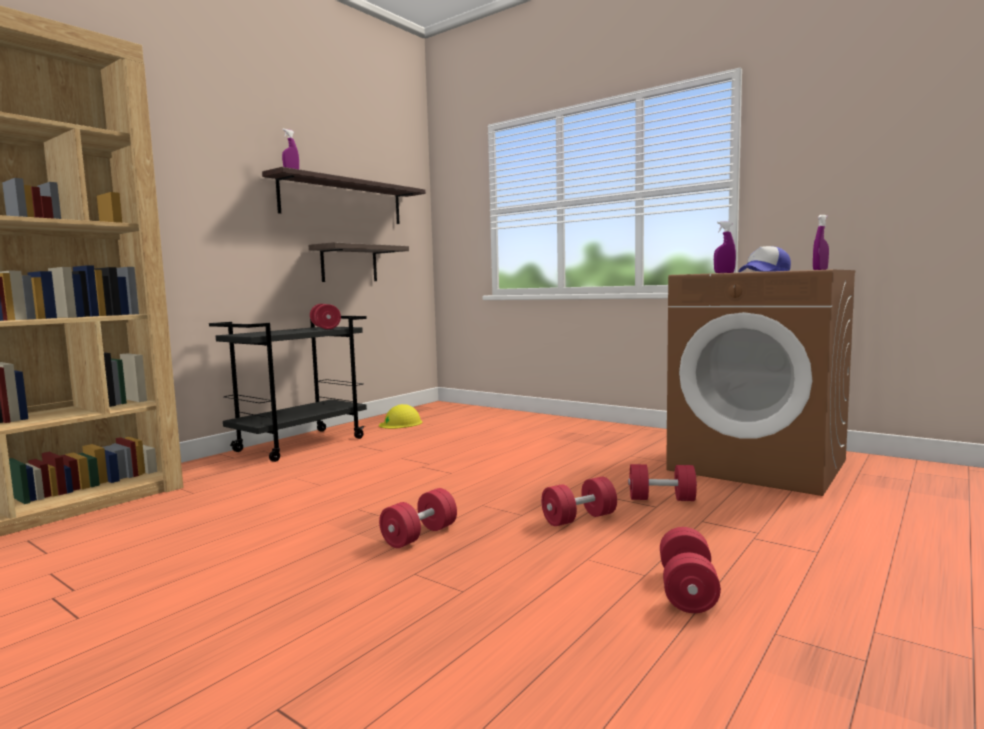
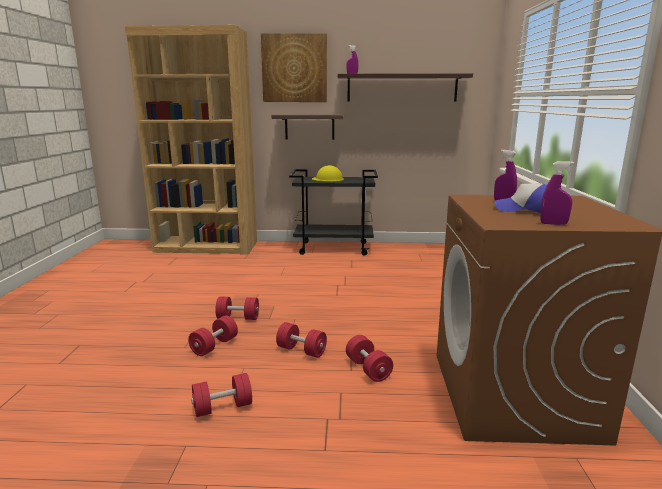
camera: 55 degrees right, 10 degrees up
(193, 150) = (294, 68): none -> picture
(325, 328) = (357, 180): red dumbbell -> red dumbbell (214, 346)
(349, 264) = (402, 134): shelf -> shelf (309, 126)
(401, 423) = (409, 253): yellow hard hat -> yellow hard hat (328, 179)

